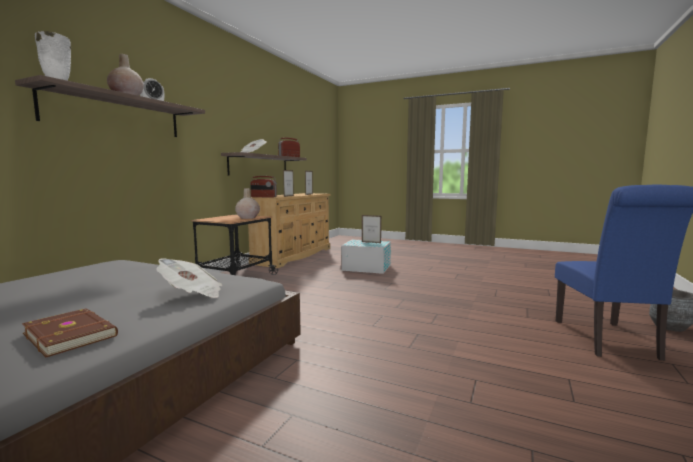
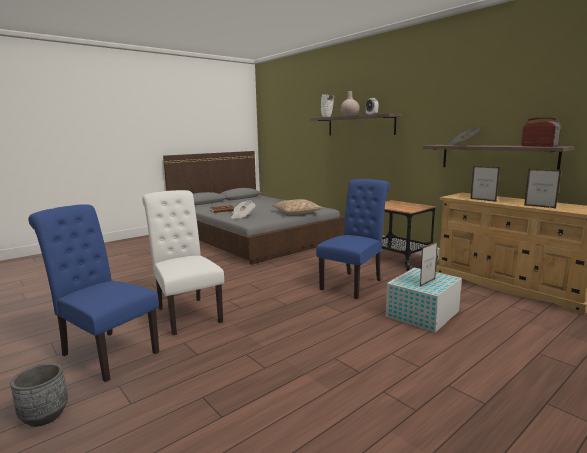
camera: 115 degrees right, 5 degrees up
(150, 270) = (296, 212): none -> beige pillow
(248, 218) = (397, 208): beige vase -> none
(263, 197) = (460, 195): radio -> none
(325, 286) = (353, 283): none -> blue chair
(490, 333) = (187, 313): none -> white chair

